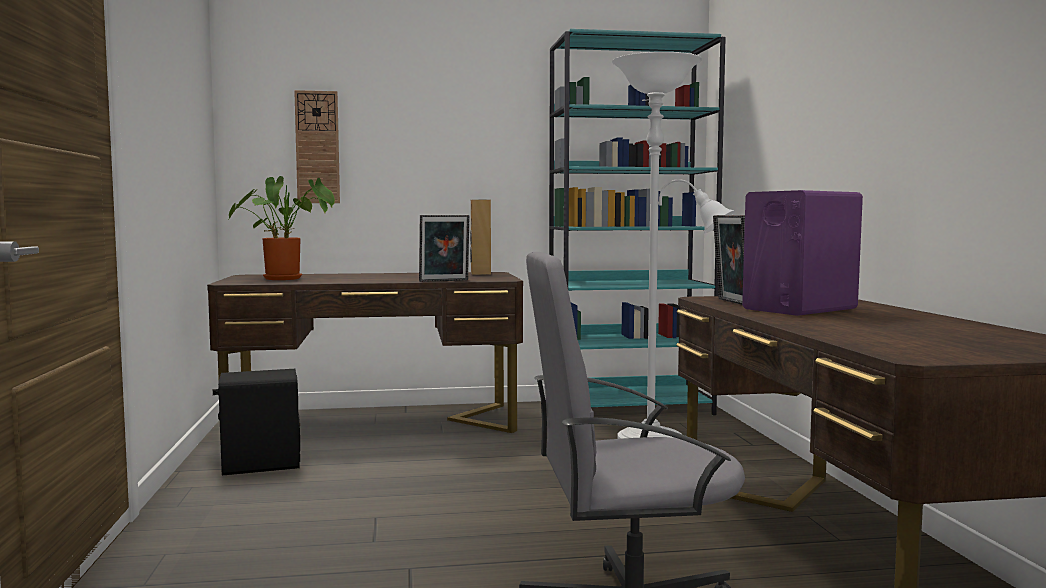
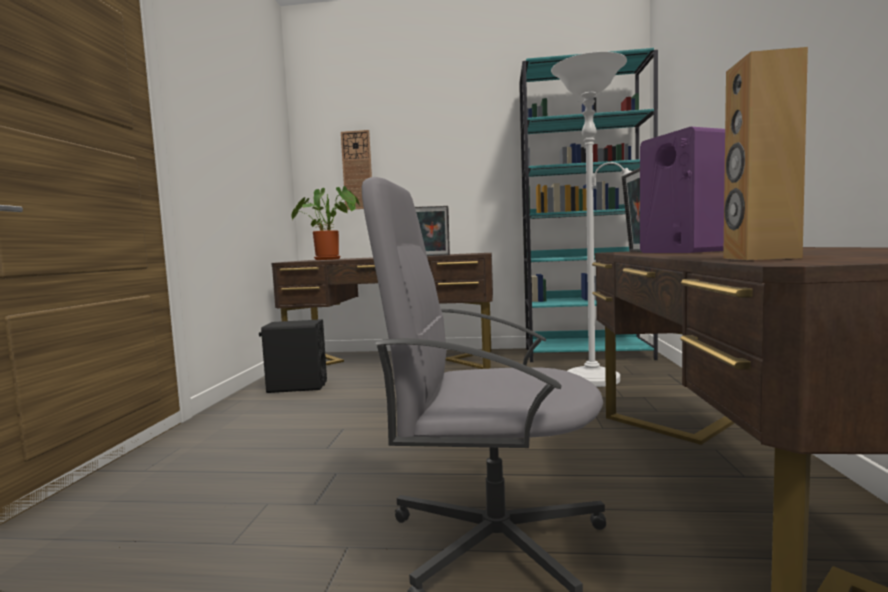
camera: 15 degrees right, 0 degrees up
(480, 273) = (469, 253): brown speaker -> brown speaker (759, 258)

